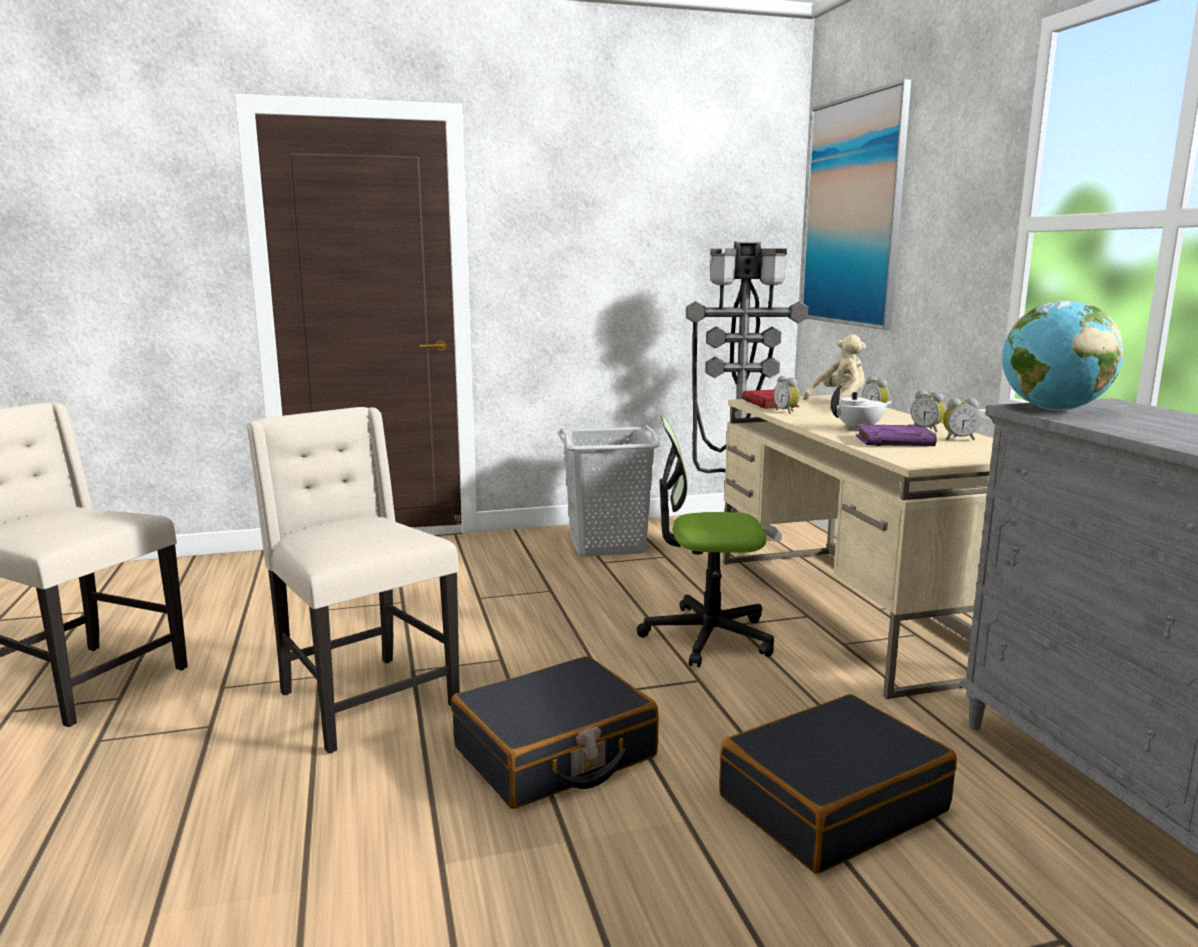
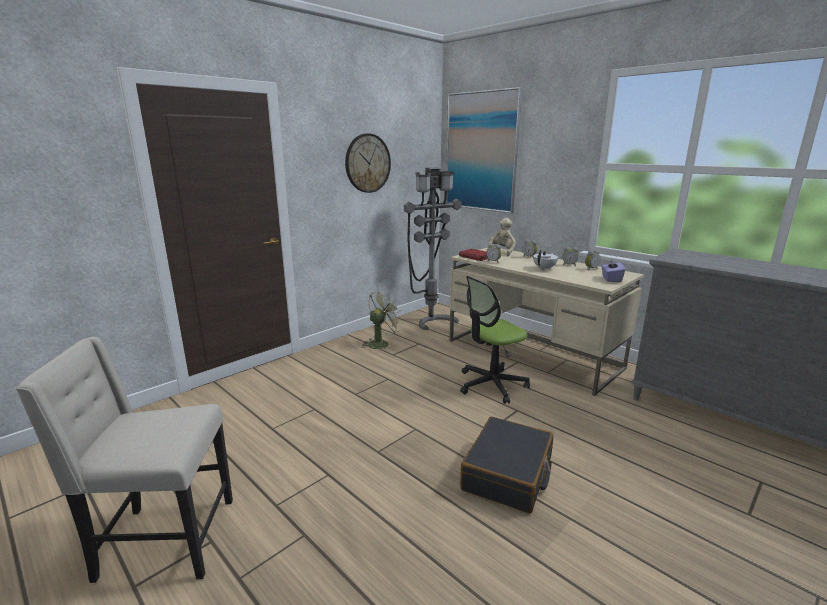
camera: 30 degrees left, 5 degrees up
(363, 700) = (374, 480): beige chair -> none
(606, 545) = (381, 343): grey laundry basket -> green fan
(629, 232) = (367, 163): none -> wall clock
(831, 803) = (635, 454): black suitcase -> none
(895, 441) = (573, 274): purple book -> none
(959, 455) = (611, 279): none -> purple tissue box
(1053, 409) = (677, 259): globe -> none

